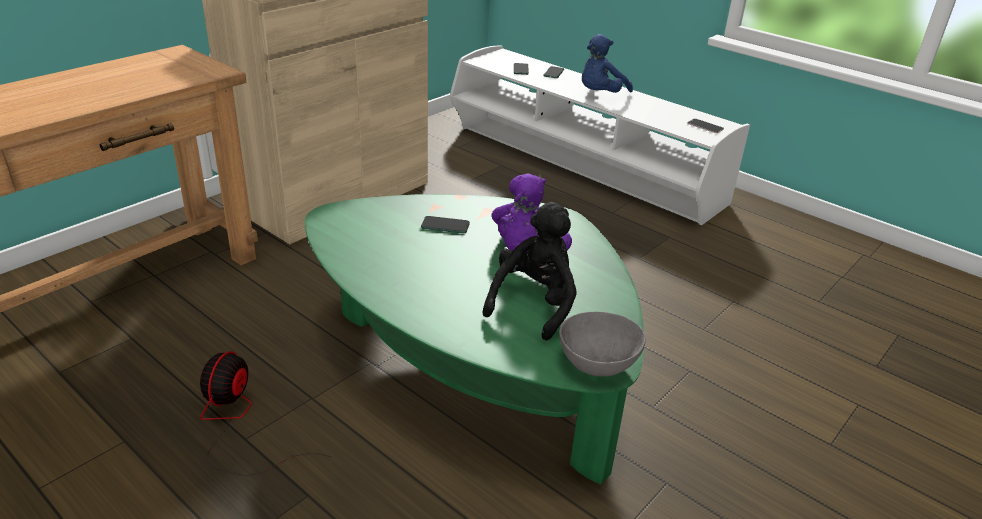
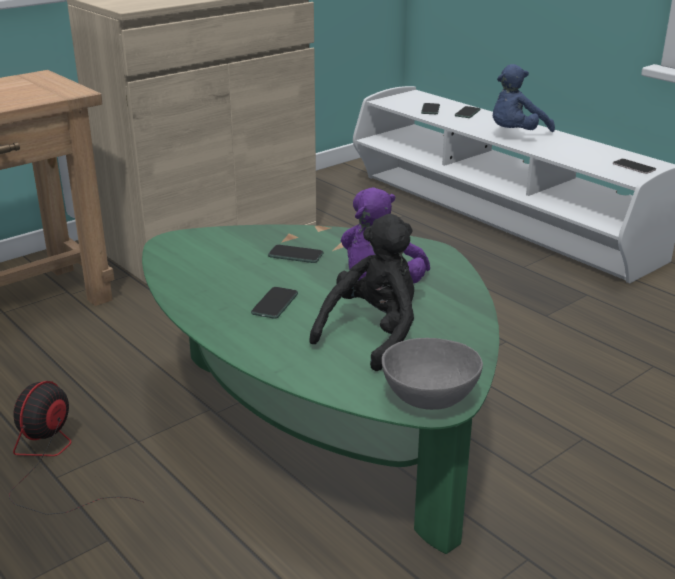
camera: 10 degrees right, 5 degrees down
(440, 277) = (275, 304): none -> phone

